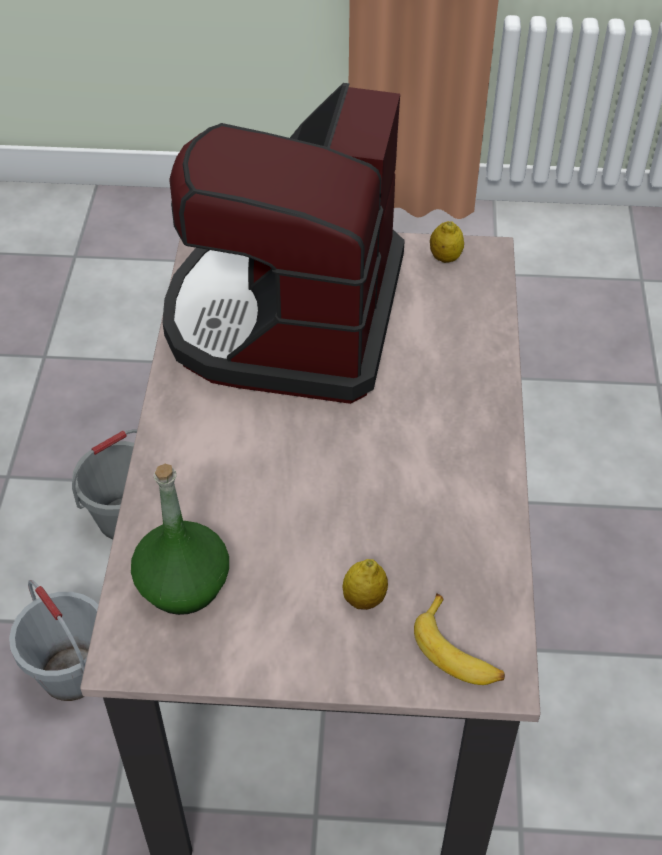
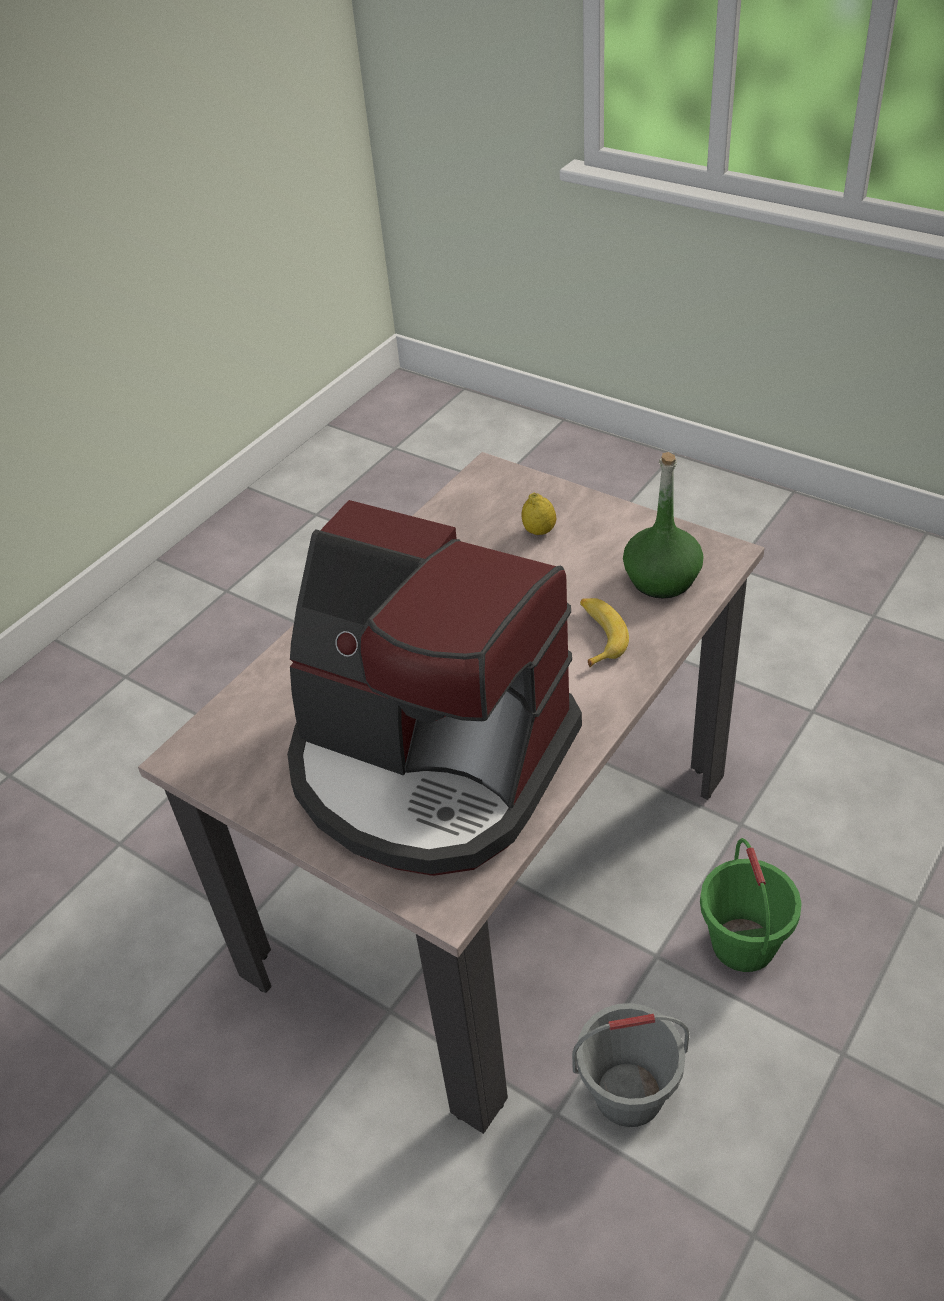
camera: 145 degrees left, 5 degrees down
(71, 673) = (744, 944): grey bucket -> green bucket
(288, 317) = (429, 765): coffee machine -> coffee machine turned 75 degrees clockwise
(445, 258) = (225, 768): lemon -> none
(458, 651) = (502, 488): banana -> banana (598, 636)

